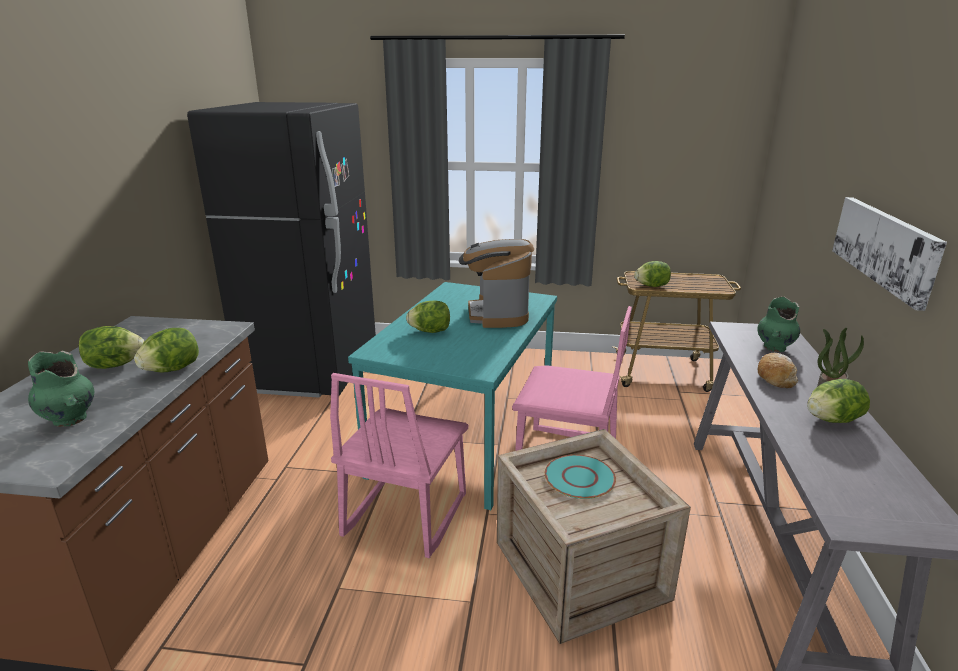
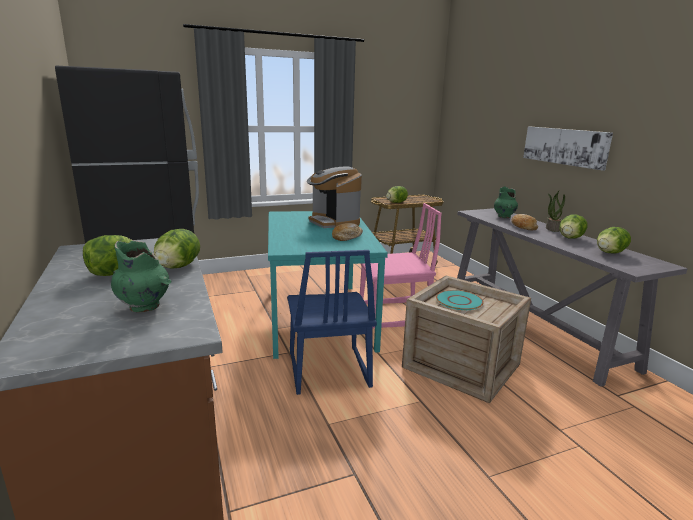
camera: 30 degrees left, 5 degrees down
(404, 515) = (327, 370): pink chair -> blue chair
(430, 331) = (304, 235): lettuce -> lettuce (609, 253)
(478, 344) = (347, 237): none -> bread

